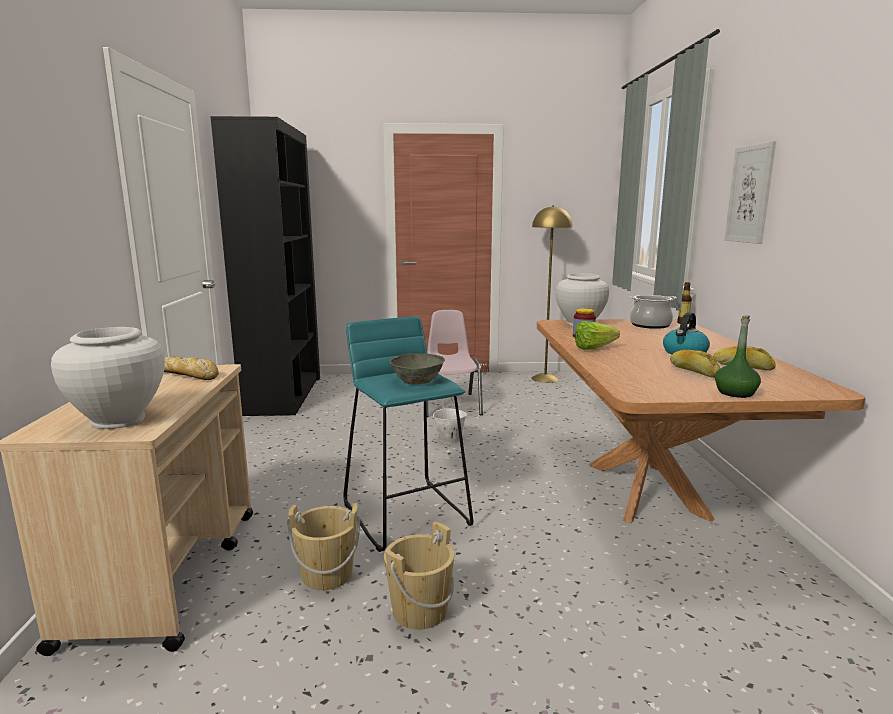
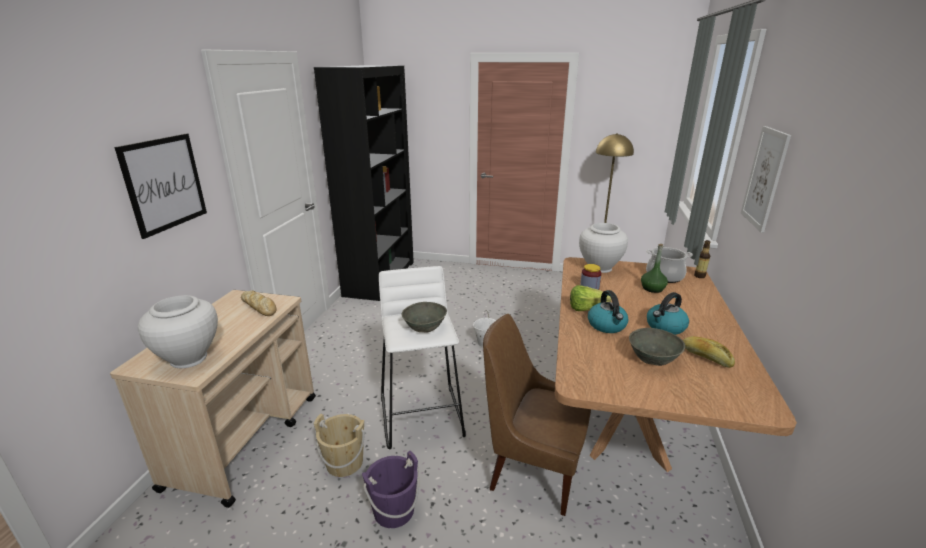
camera: 15 degrees right, 10 degrees up
(62, 197) = (164, 183): none -> picture
(407, 513) = (422, 415): turquoise stool -> white stool
(420, 610) = (394, 510): beige bucket -> purple bucket
(450, 405) = (503, 305): pink chair -> none
(567, 542) = (532, 469): none -> brown chair
(626, 356) = (607, 325): none -> kettle
(693, 371) = (652, 358): bread -> grey bowl
(735, 393) = (668, 398): green bottle -> green bottle (652, 288)

